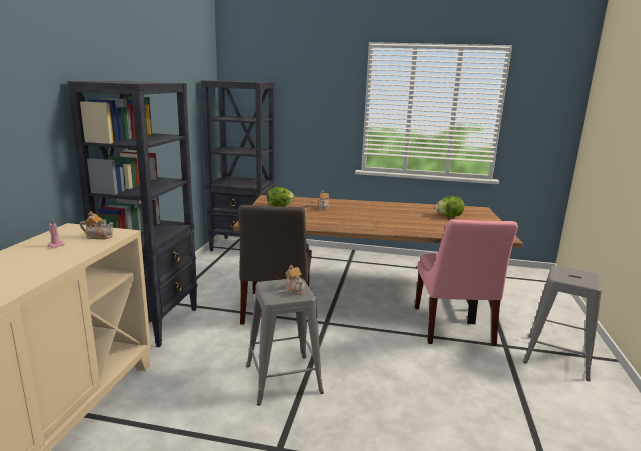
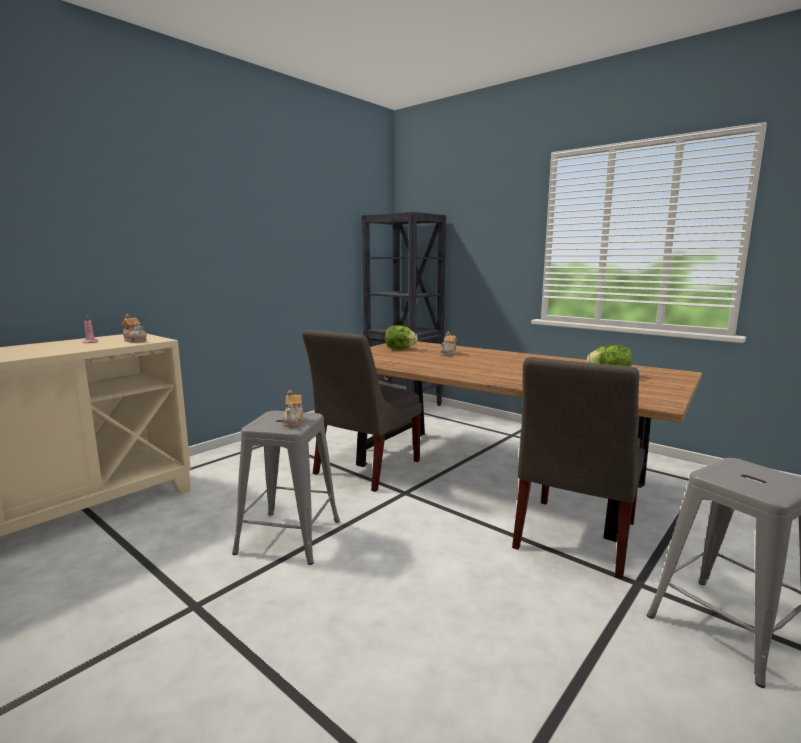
camera: 30 degrees right, 5 degrees down
(153, 322) = (239, 455): black bookcase -> none
(452, 327) = (573, 538): pink chair -> grey chair

